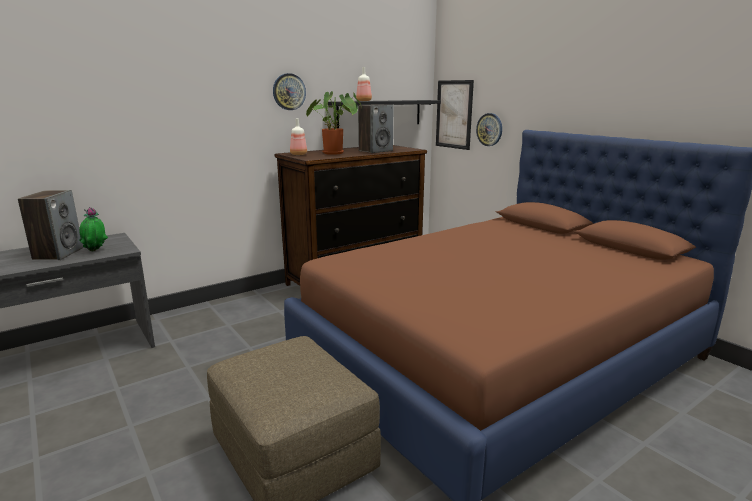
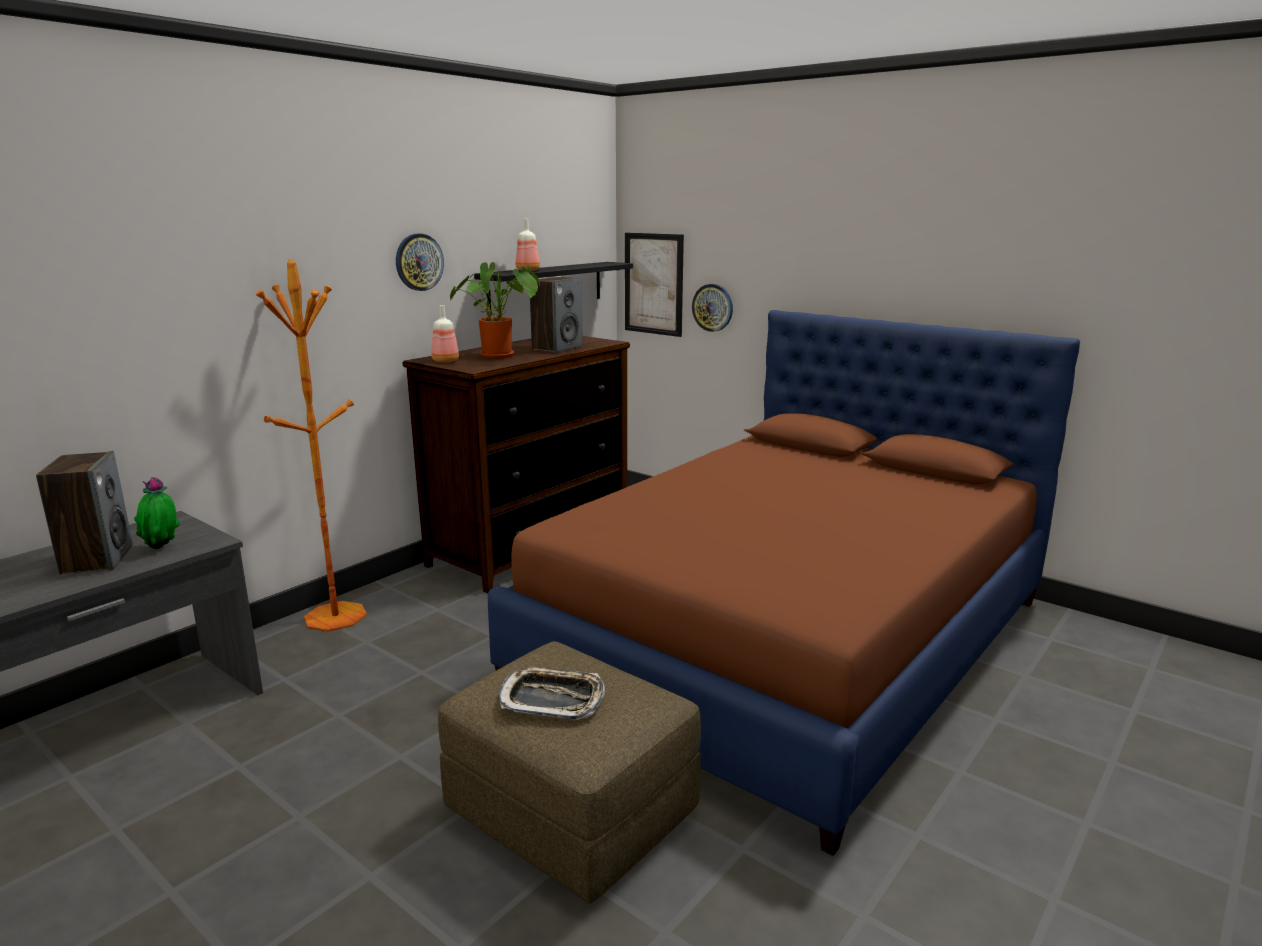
camera: 15 degrees left, 0 degrees up
(219, 307) = (335, 616): none -> orange clothes rack
(275, 374) = (552, 699): none -> tray

